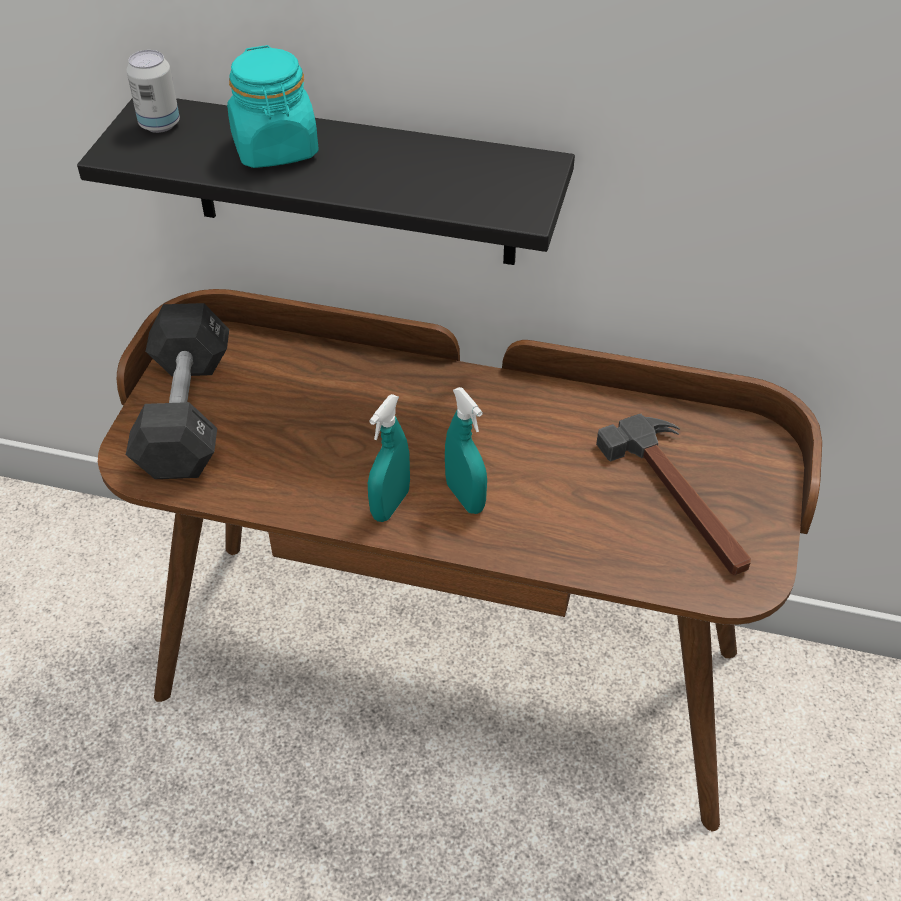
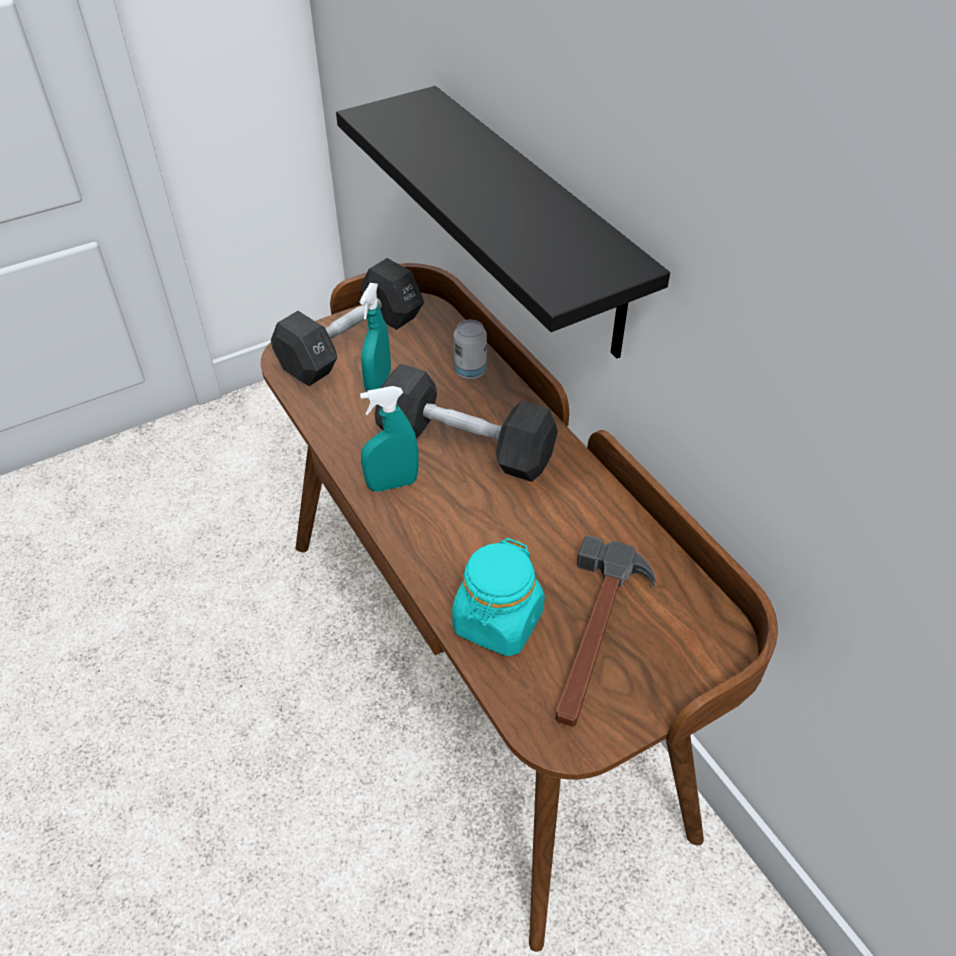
camera: 45 degrees right, 0 degrees up
(159, 124) = (416, 110): can -> can (470, 372)
(275, 148) = (461, 159): turquoise jar -> turquoise jar (498, 622)
(407, 431) = (465, 445): none -> black dumbbell
(465, 497) = (444, 515): turquoise spray bottle -> turquoise spray bottle (378, 382)

